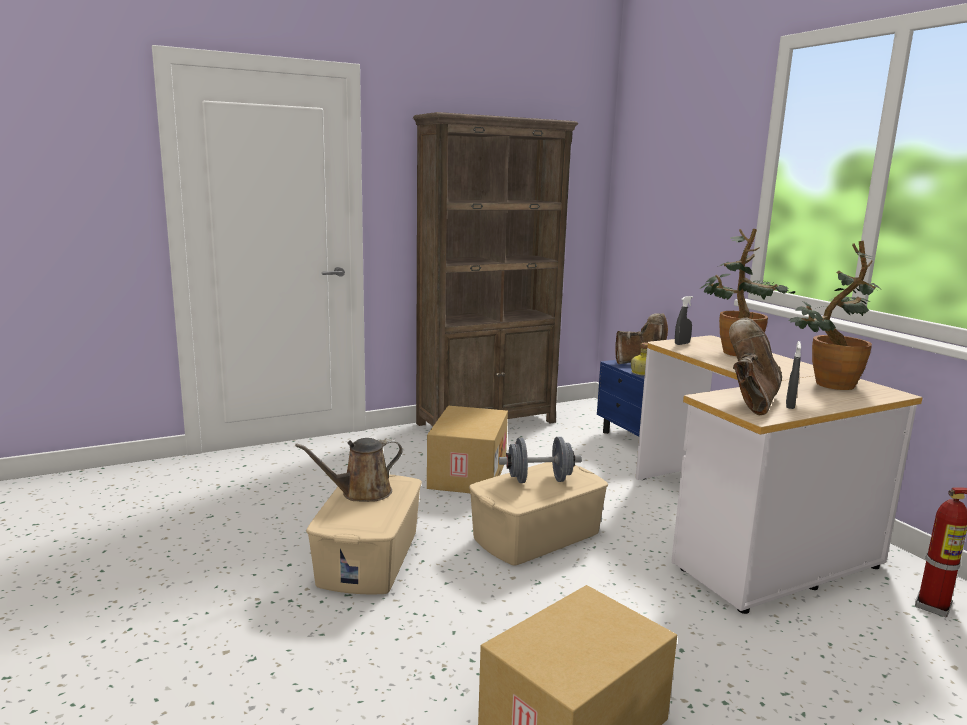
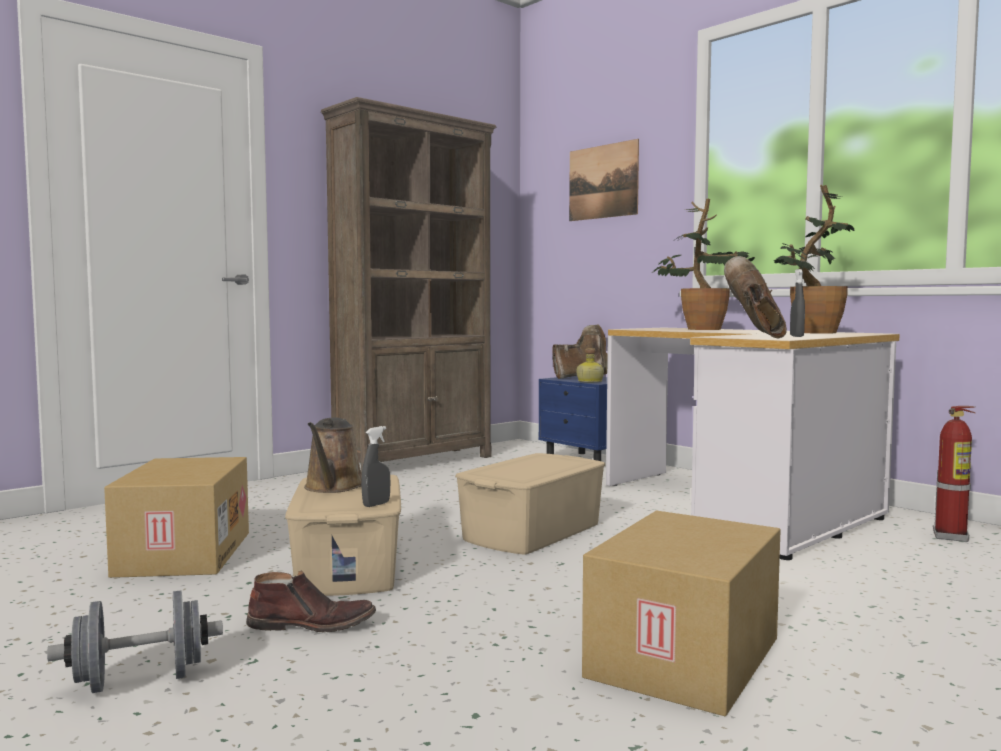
camera: 15 degrees left, 10 degrees down
(310, 624) = (312, 624): none -> brown boot
(361, 493) = (333, 487): brown watering can -> brown watering can turned 45 degrees counterclockwise
(466, 473) = (419, 497): cardboard box -> cardboard box (182, 553)
(539, 480) = (530, 465): grey dumbbell -> grey dumbbell (140, 681)
(680, 177) = (603, 181): none -> picture
(682, 344) = (643, 328): grey spray bottle -> grey spray bottle (376, 504)

